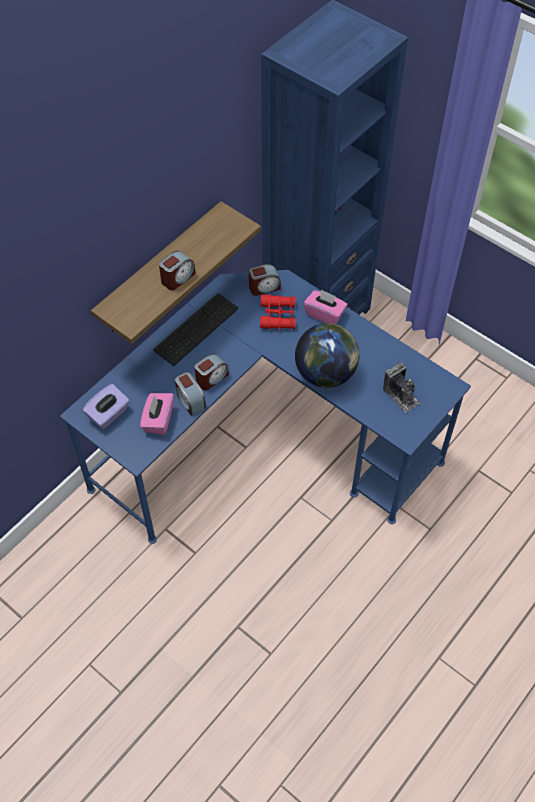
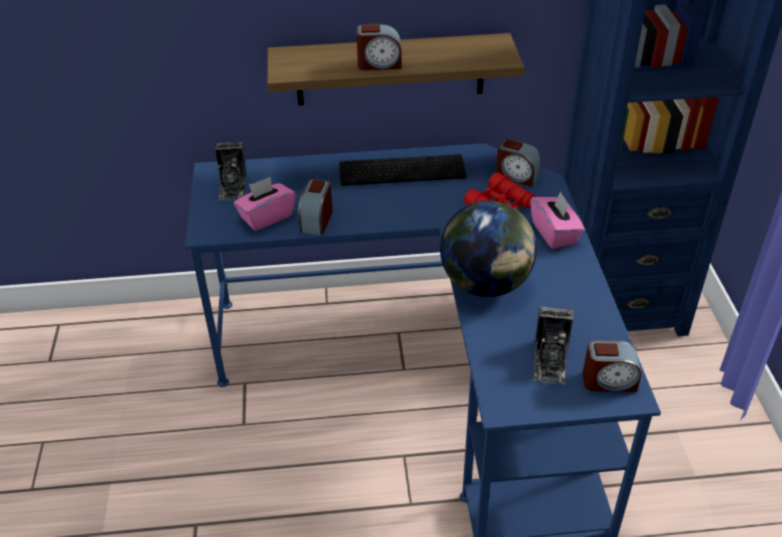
camera: 45 degrees right, 15 degrees down
(108, 414) = (232, 186): purple tissue box -> camera
(211, 378) = (362, 215): alarm clock -> alarm clock (609, 381)

